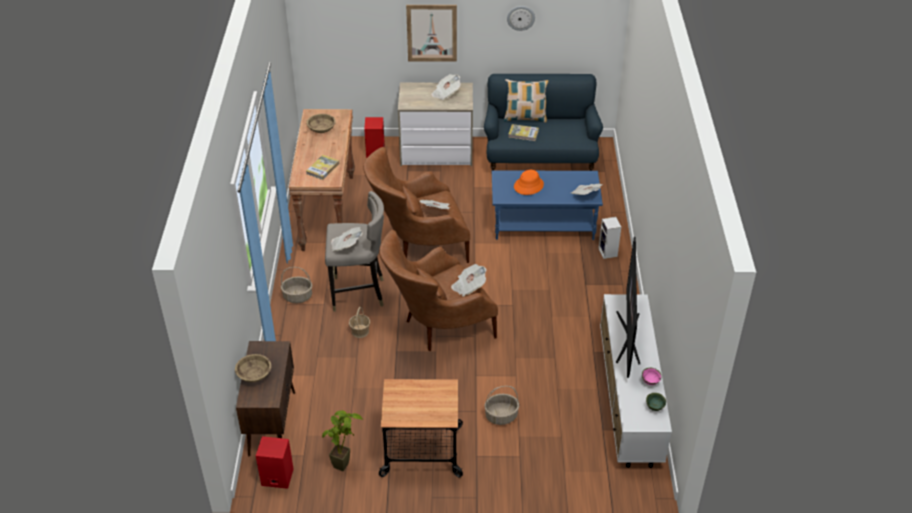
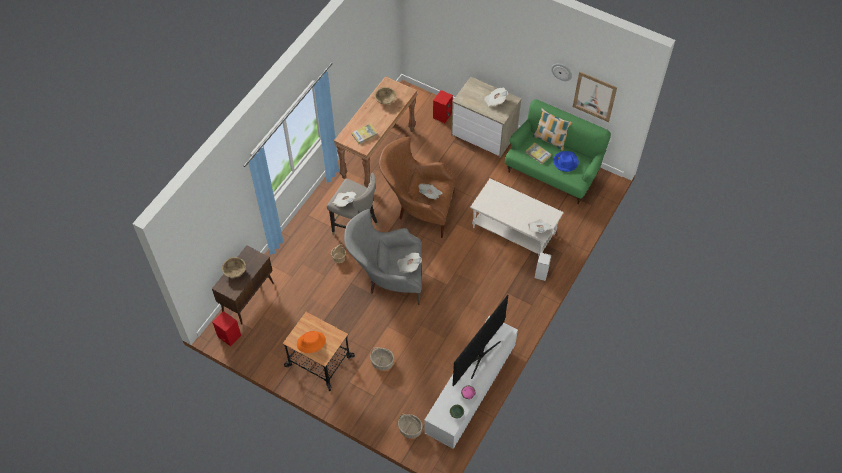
camera: 30 degrees right, 15 degrees up
(297, 297) = (318, 213): basket -> basket (410, 429)
(345, 462) = (272, 346): potted plant -> none
(432, 33) = (497, 54): picture -> picture (594, 96)
(437, 328) = (387, 279): brown armchair -> grey armchair
(528, 186) = (505, 203): orange hat -> orange hat (311, 342)
(540, 159) = (552, 172): blue sofa -> green sofa
(544, 224) = (514, 230): blue coffee table -> white coffee table
(558, 130) = (565, 162): none -> blue hat

